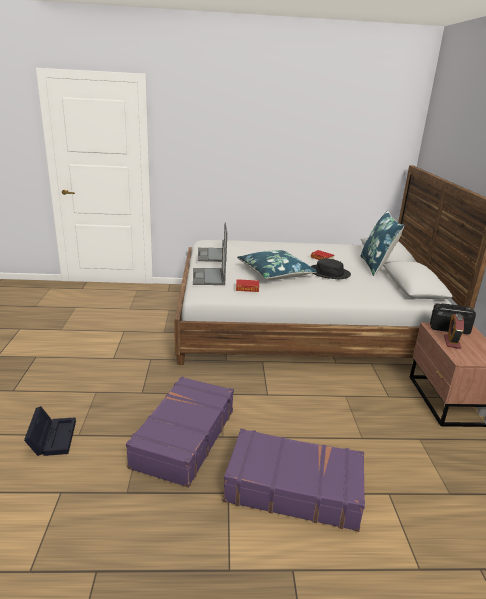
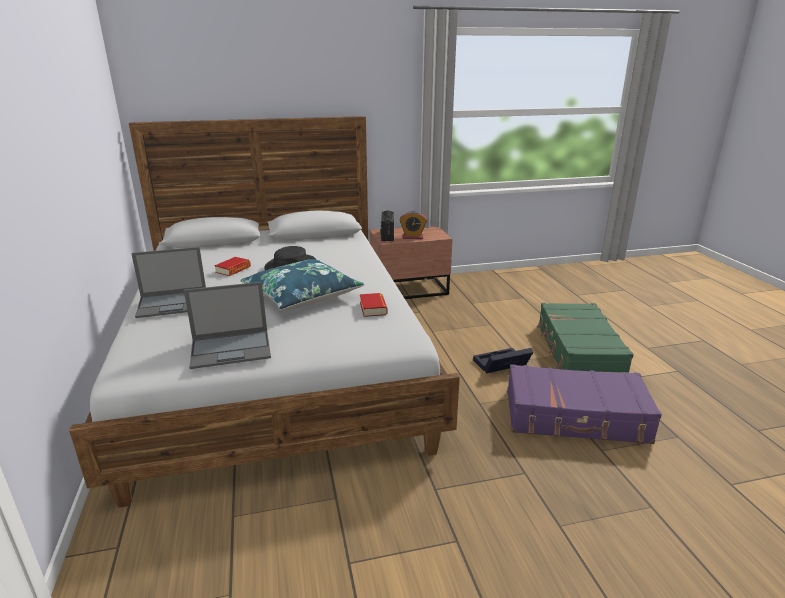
camera: 100 degrees left, 0 degrees up
(52, 437) = (680, 532): black storage box -> black storage box (500, 365)
(208, 277) = (345, 339): laptop -> laptop (174, 303)
(293, 488) = (578, 351): purple suitcase -> green suitcase
(376, 266) = (255, 245): blue pillow -> none

